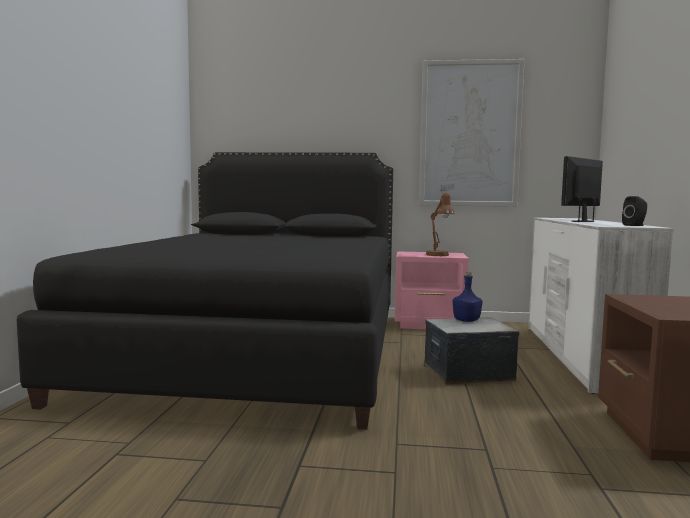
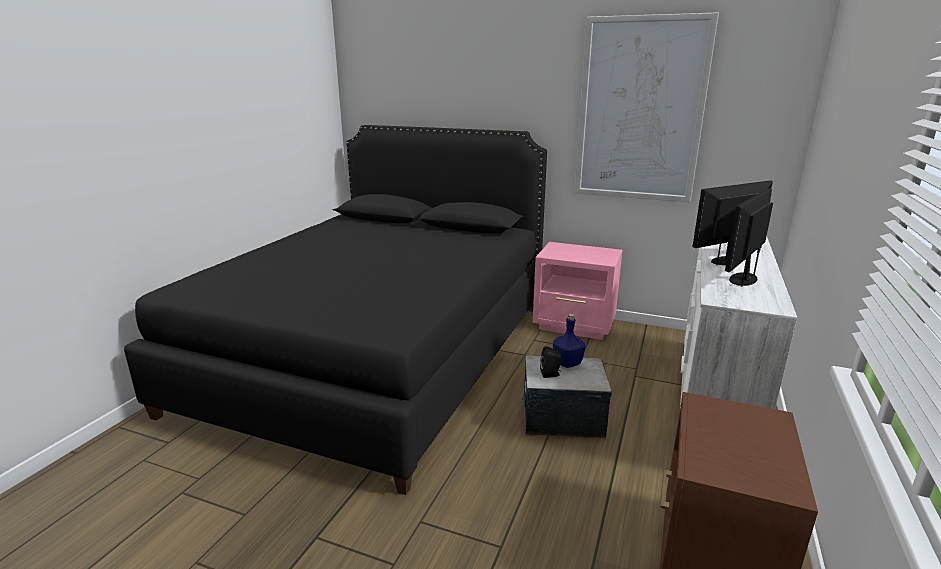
camera: 15 degrees right, 15 degrees up
(439, 255) = (585, 257): brown table lamp -> none
(608, 223) = (742, 279): none -> monitor
(635, 225) = (762, 297): black speaker -> black speaker (551, 374)

